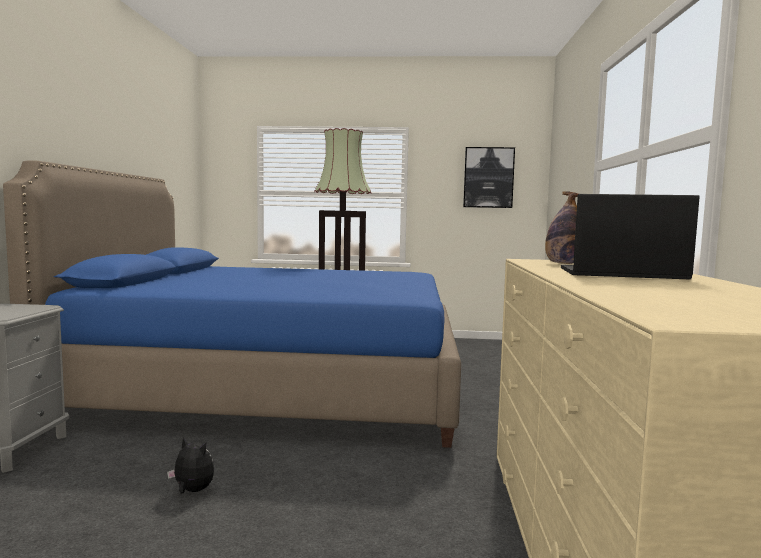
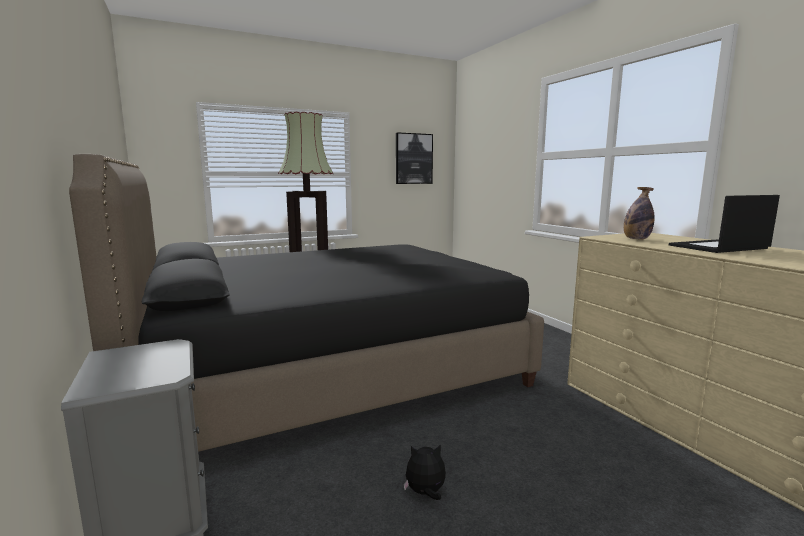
camera: 30 degrees left, 5 degrees up
(273, 388) = (327, 370): blue bed -> black bed

